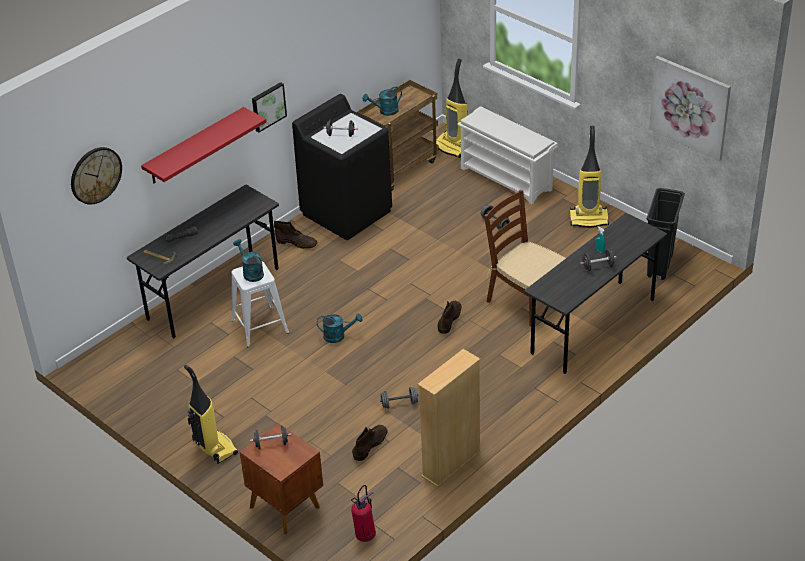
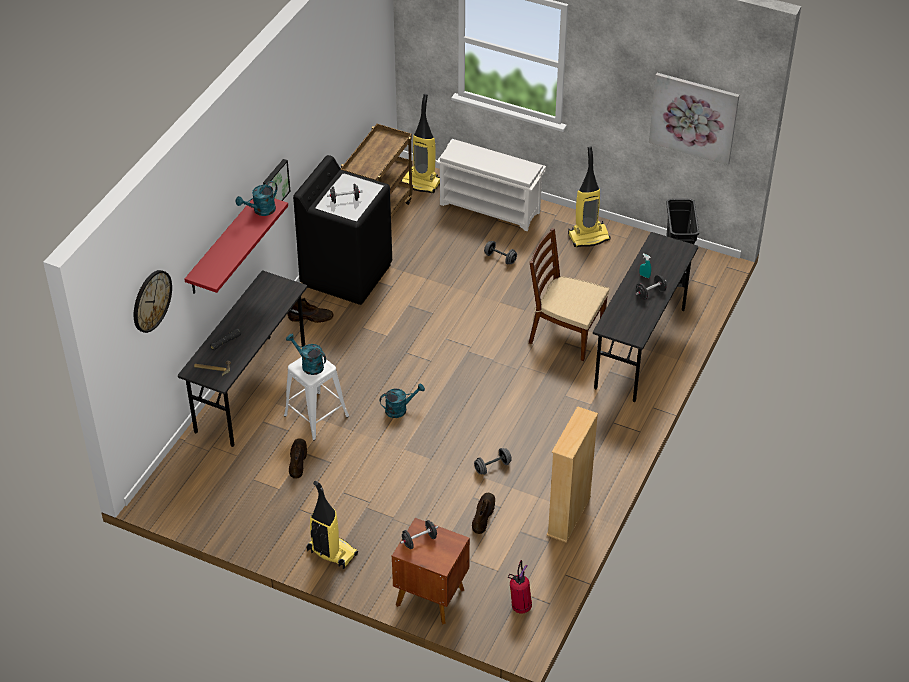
camera: 20 degrees left, 5 degrees up
(385, 111) = (366, 163): turquoise watering can -> turquoise watering can (261, 211)
(449, 319) = (501, 368): brown boot -> brown boot (298, 460)

